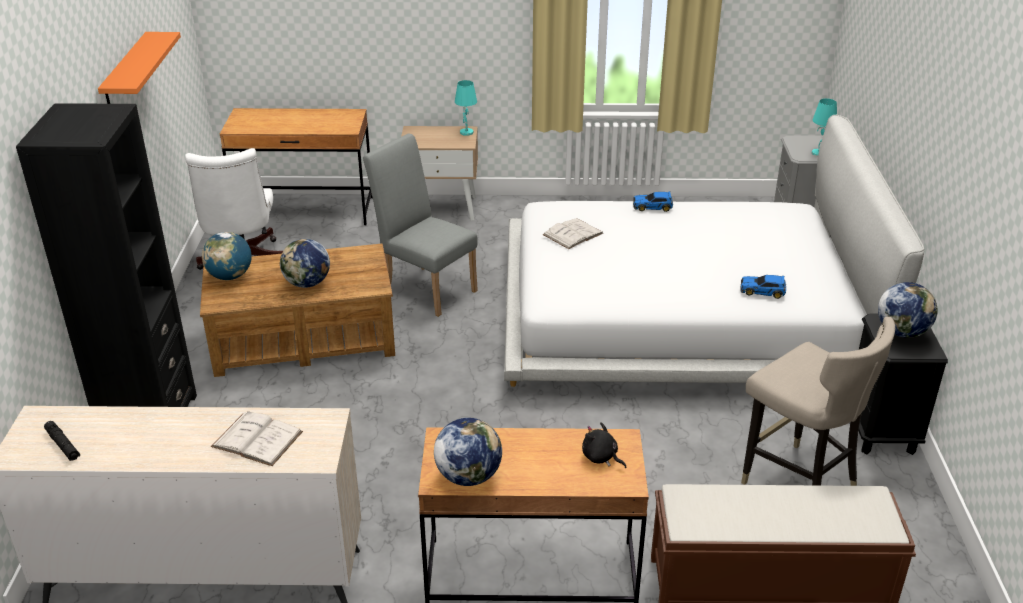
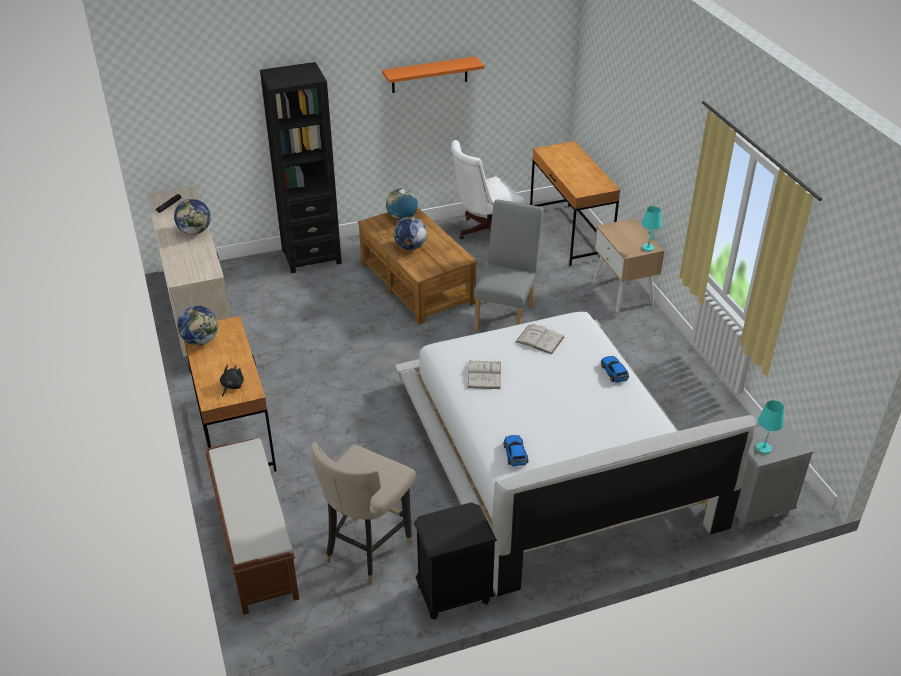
camera: 70 degrees right, 5 degrees up
(257, 439) = (188, 256): white book -> white book (484, 374)
(902, 332) = (458, 526): globe -> globe (195, 231)

